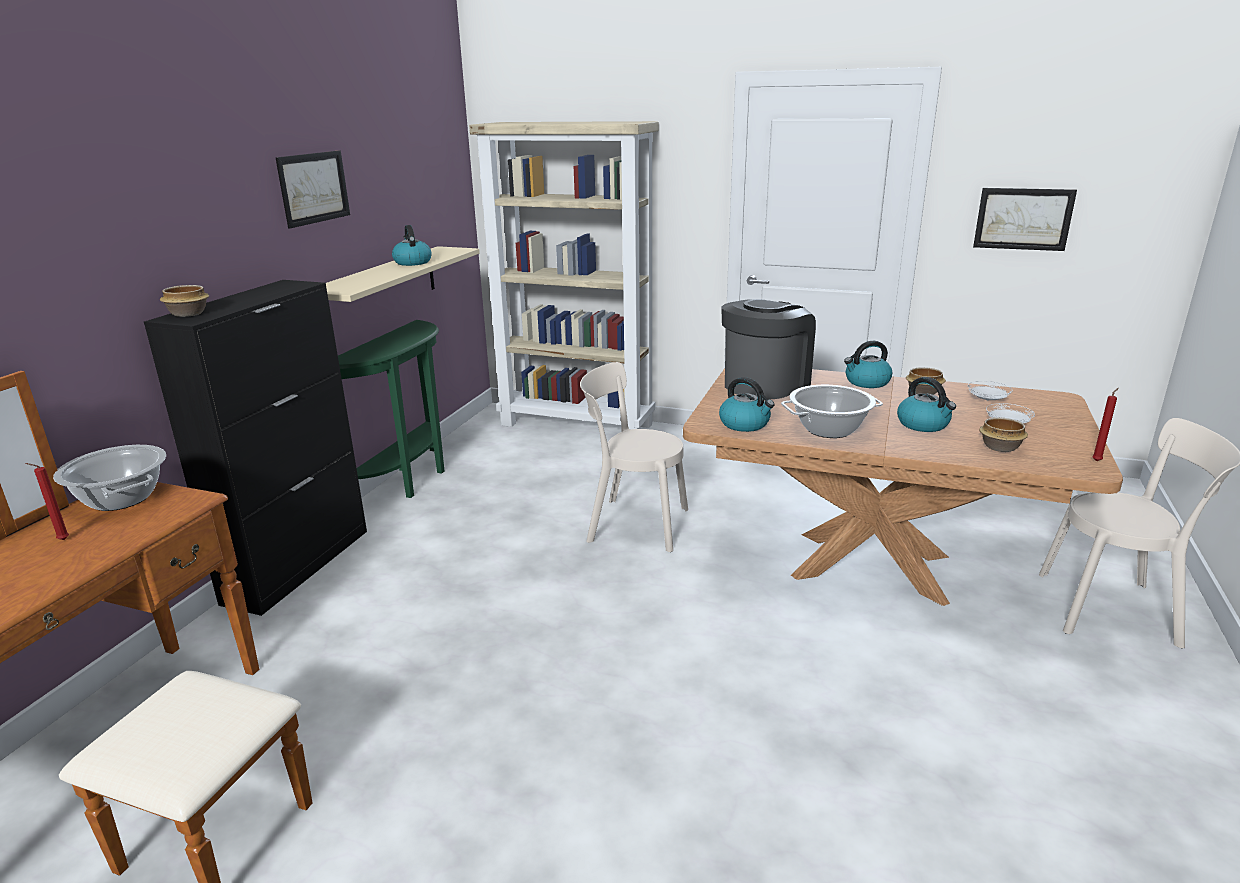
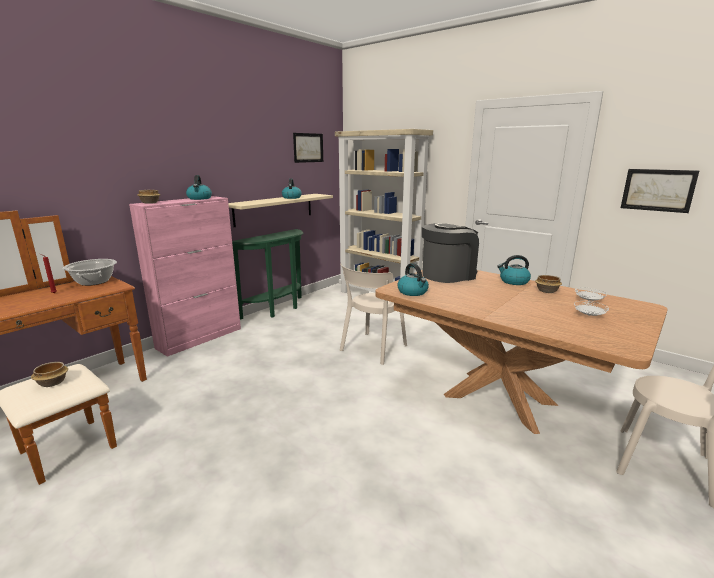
camera: 20 degrees right, 5 degrees down
(299, 565) = (200, 338): black cabinet -> pink cabinet
(314, 188) = (238, 154): picture -> picture (308, 147)
(633, 524) = (372, 349): beige chair -> beige chair turned 90 degrees counterclockwise
(829, 429) = (461, 301): cooking pot -> none
(923, 424) = (527, 307): kettle -> kettle (199, 198)
(999, 447) = (569, 327): bowl -> bowl (51, 383)
(1097, 460) = (639, 345): red candle -> none

